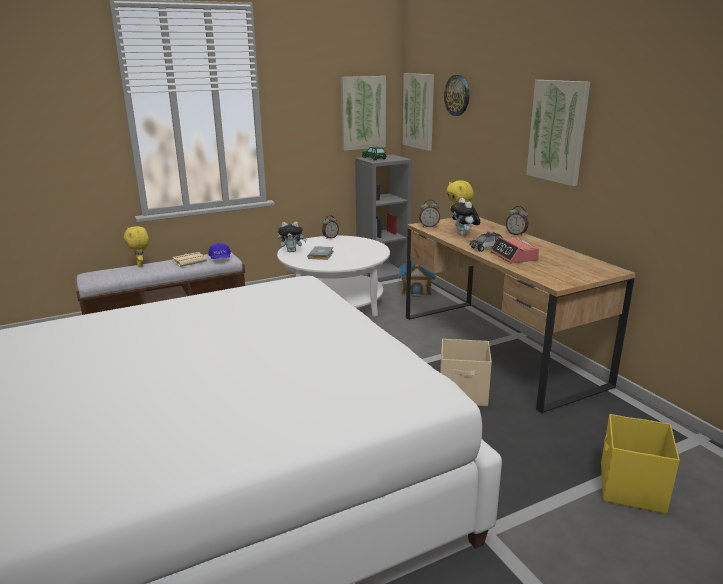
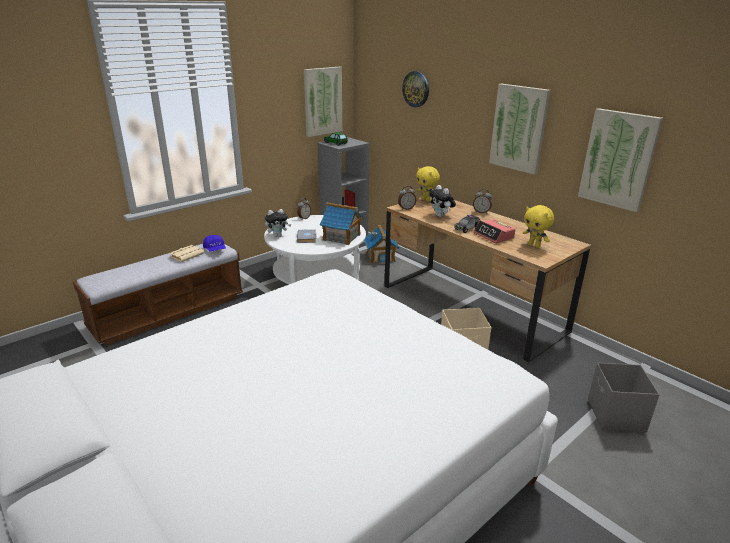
camera: 15 degrees left, 5 degrees up
(141, 265) = (139, 263): yellow plush toy -> yellow plush toy (534, 245)
(359, 257) = (342, 237): none -> toy house
(419, 111) = (374, 99): picture -> picture (618, 159)
(631, 488) = (615, 416): yellow storage box -> grey storage box

